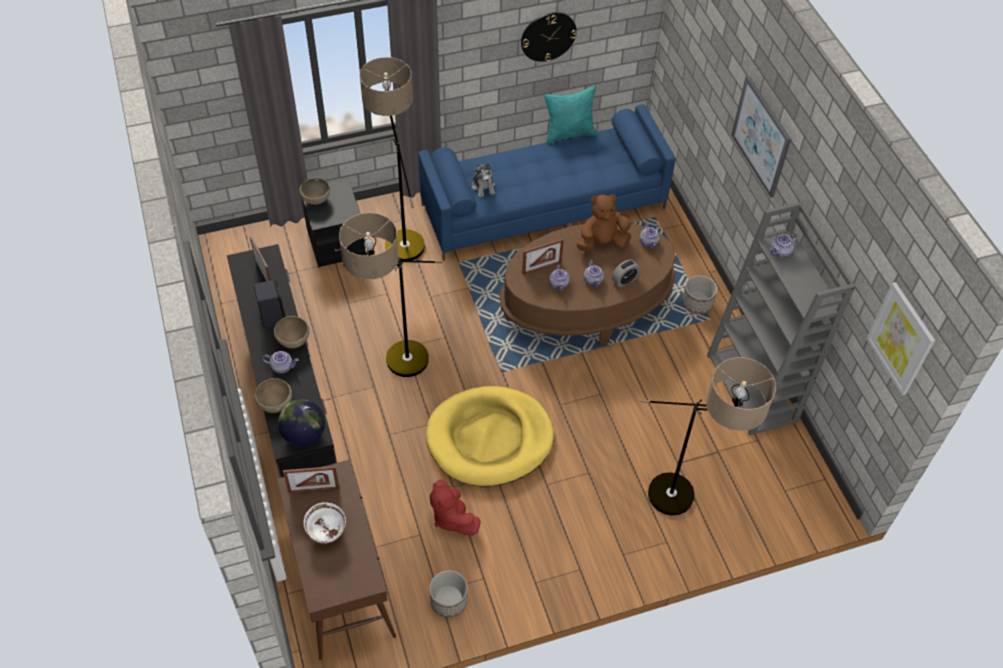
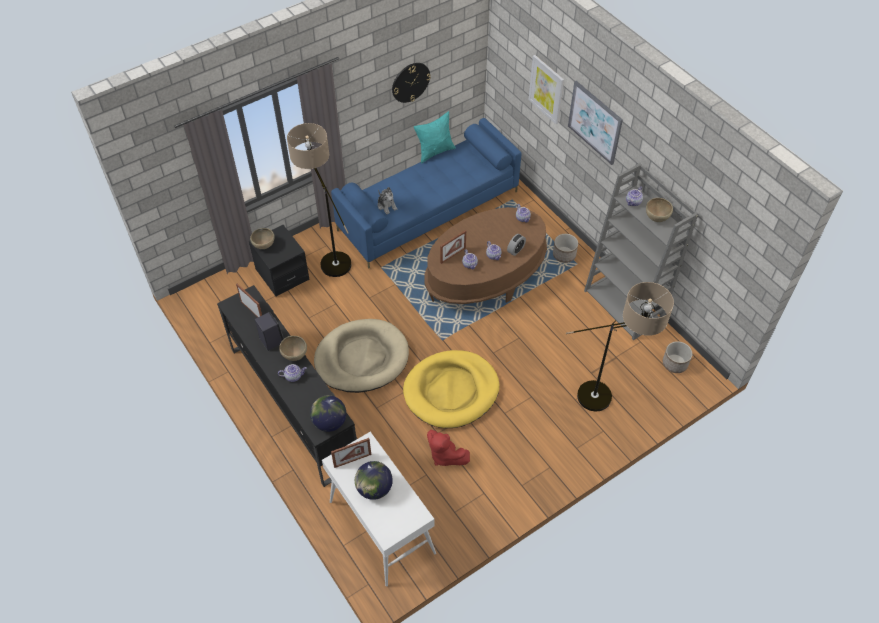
camera: 15 degrees left, 0 degrees up
(275, 404) = (299, 405): brown bowl -> brown bowl (656, 218)
(327, 532) = (374, 488): white bowl -> globe
(340, 584) = (381, 527): brown console table -> white console table
(394, 369) = (362, 358): floor lamp -> beige dog bed
(448, 601) = (464, 516): planter -> planter (675, 364)
(602, 243) = (489, 226): brown plush toy -> none
(901, 338) = (743, 242): picture -> picture (546, 89)

